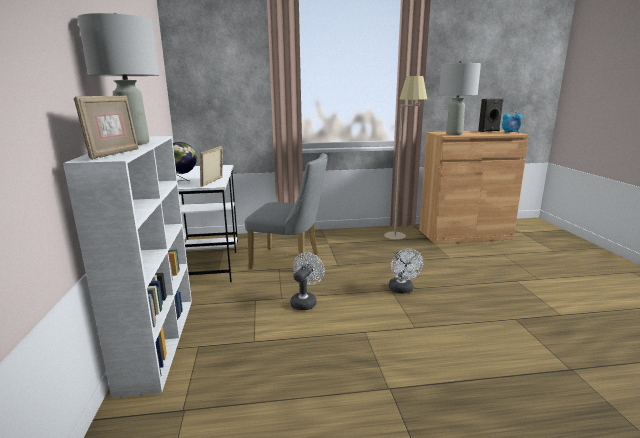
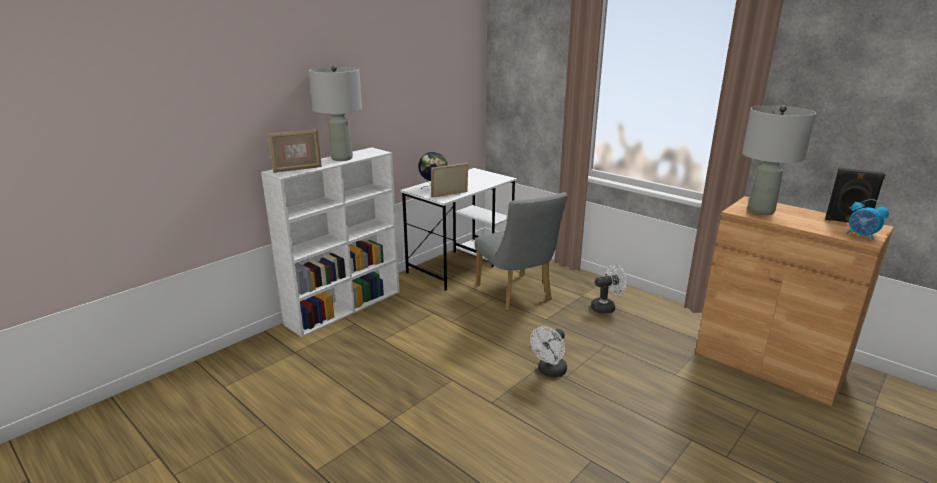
camera: 50 degrees right, 5 degrees up
(305, 301) = (460, 334): white fan -> white fan (606, 307)
(401, 238) = (669, 327): beige floor lamp -> none

